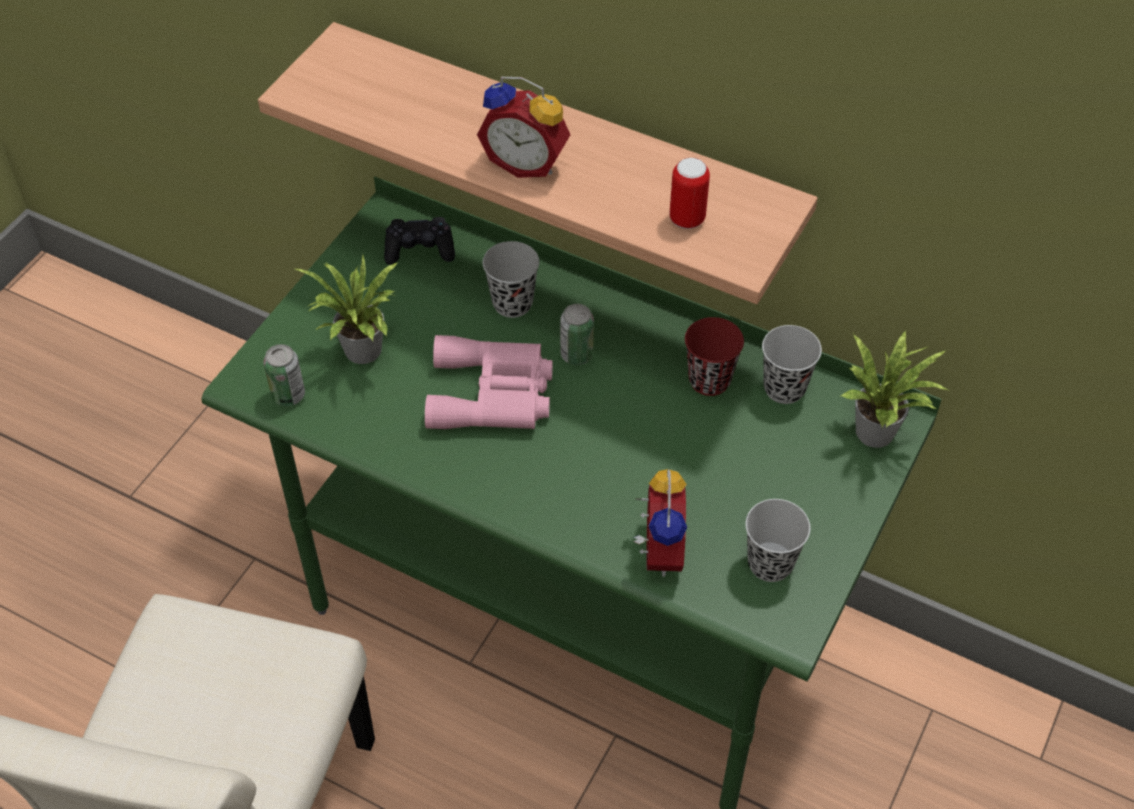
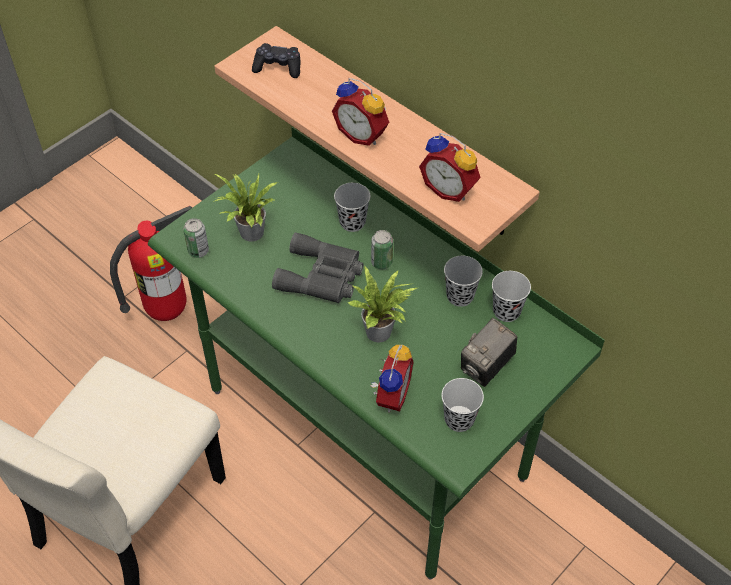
camera: 15 degrees right, 0 degrees up
(205, 504) = (167, 310): none -> fire extinguisher
(419, 249) = (306, 177): black game controller -> black game controller (278, 67)
(494, 394) = (322, 276): pink binoculars -> grey binoculars
(687, 219) = (450, 189): can -> alarm clock
(709, 380) = (460, 296): red cup -> black cup
(783, 477) = (486, 367): none -> camera
(880, 432) = (559, 352): potted plant -> potted plant (382, 332)

